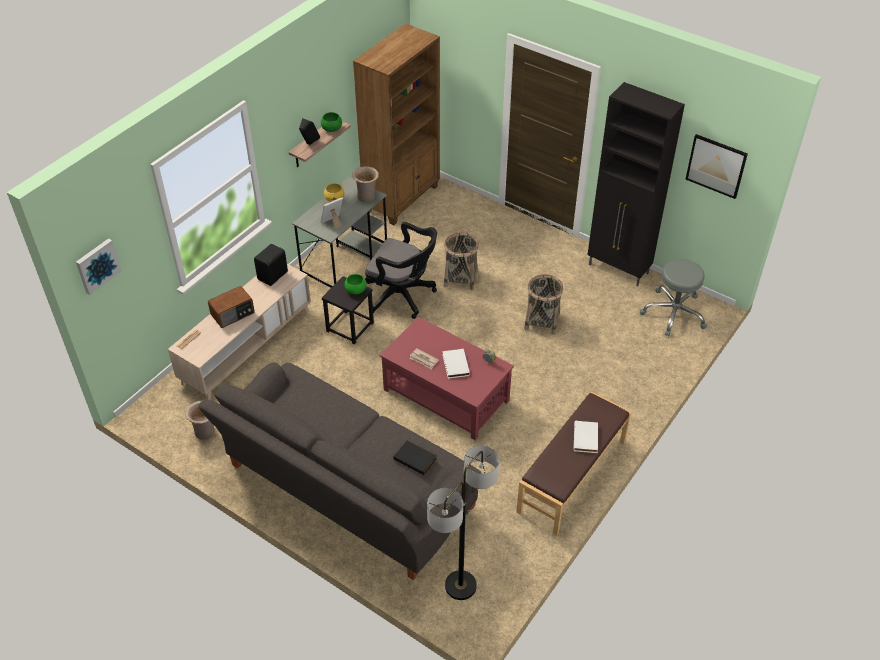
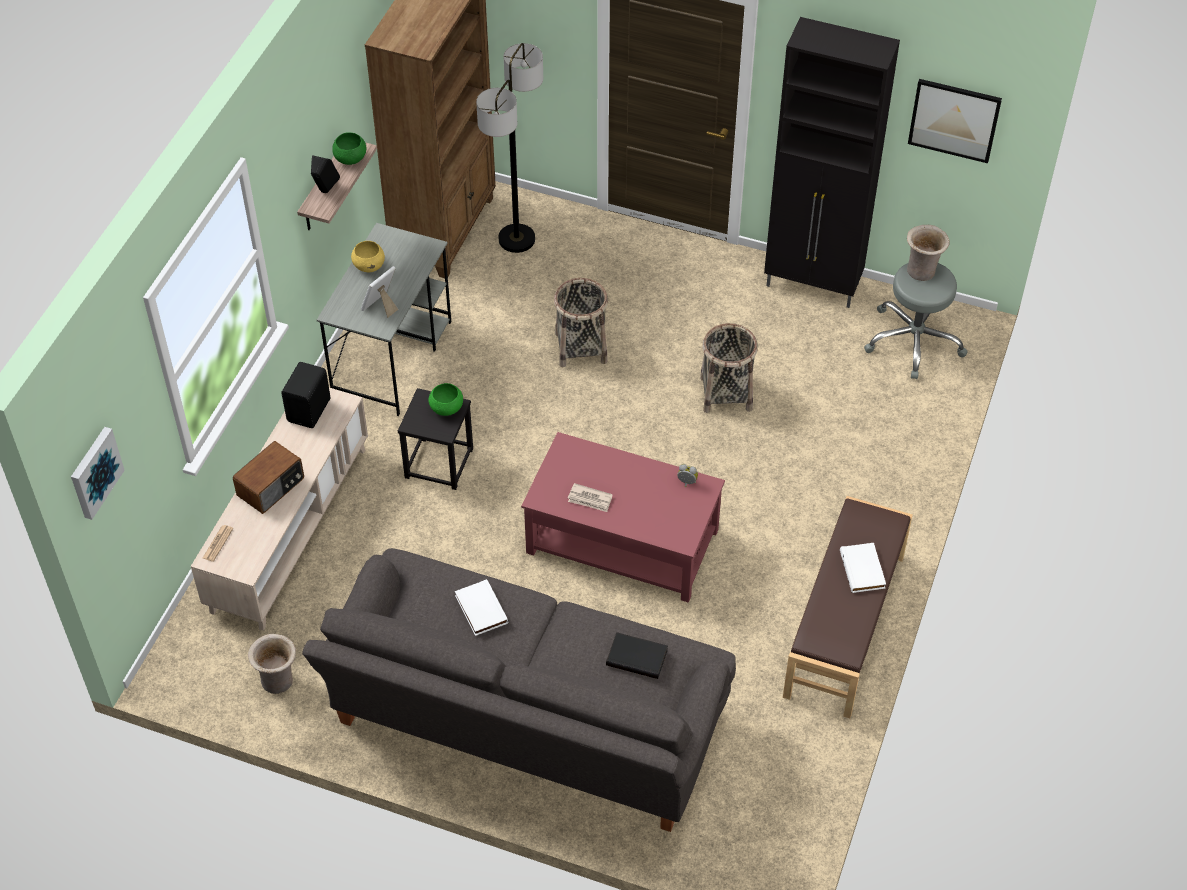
camera: 15 degrees left, 5 degrees up
(367, 197) = (418, 251): beige vase -> beige vase (922, 270)
(403, 296) = (502, 395): black office chair -> none
(455, 365) = (639, 498): white book -> white book (480, 609)
(460, 586) = (739, 824): floor lamp -> floor lamp (516, 239)

